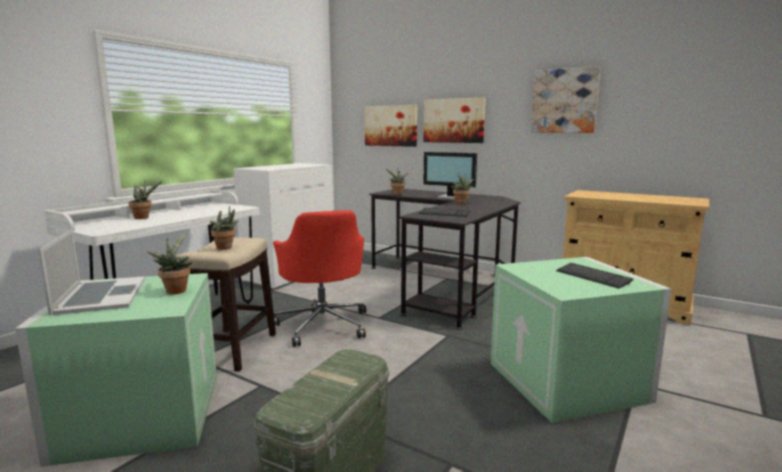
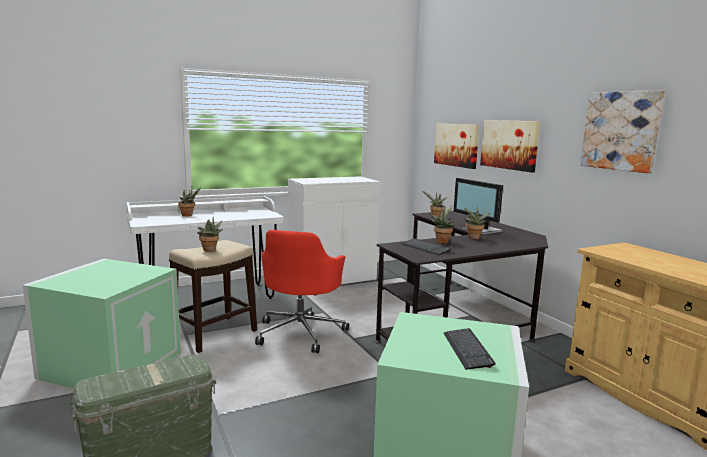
camera: 30 degrees right, 0 degrees up
(100, 295) = (92, 272): laptop -> none
(176, 290) = (134, 278): potted plant -> potted plant (442, 241)

